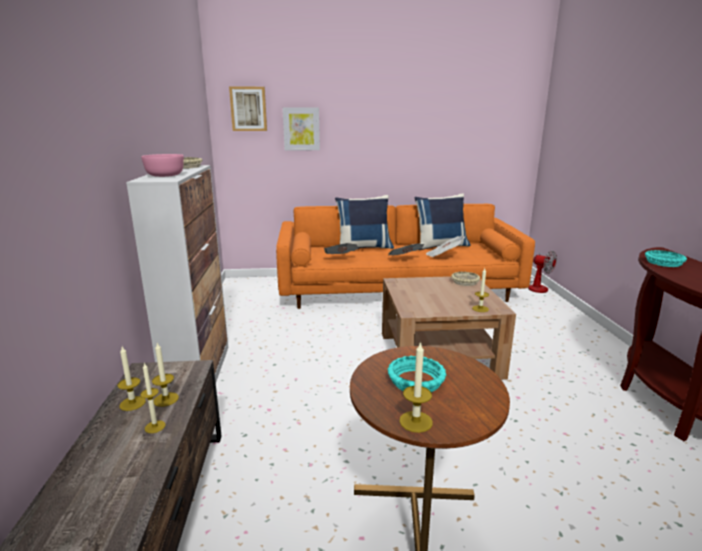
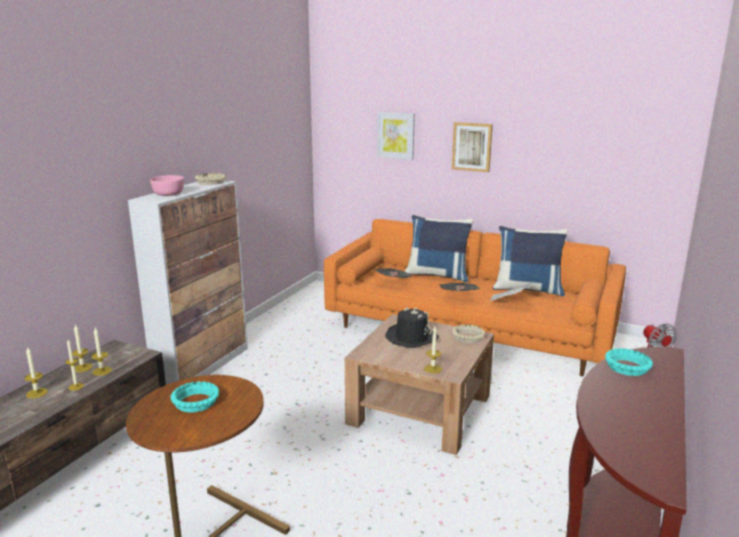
camera: 30 degrees right, 0 degrees up
(248, 109) = (346, 112): picture -> picture (472, 147)
(416, 421) = (149, 425): candle -> candle (36, 393)
(427, 291) = (411, 338): none -> black hat

